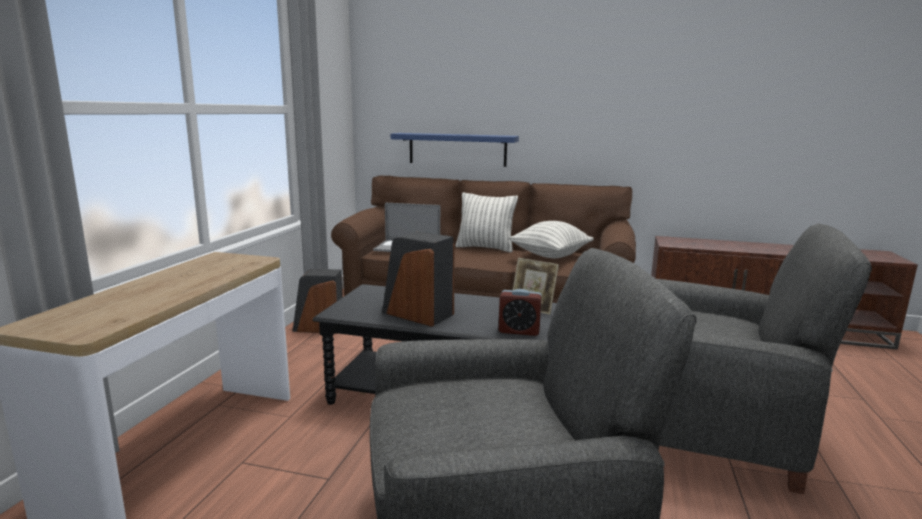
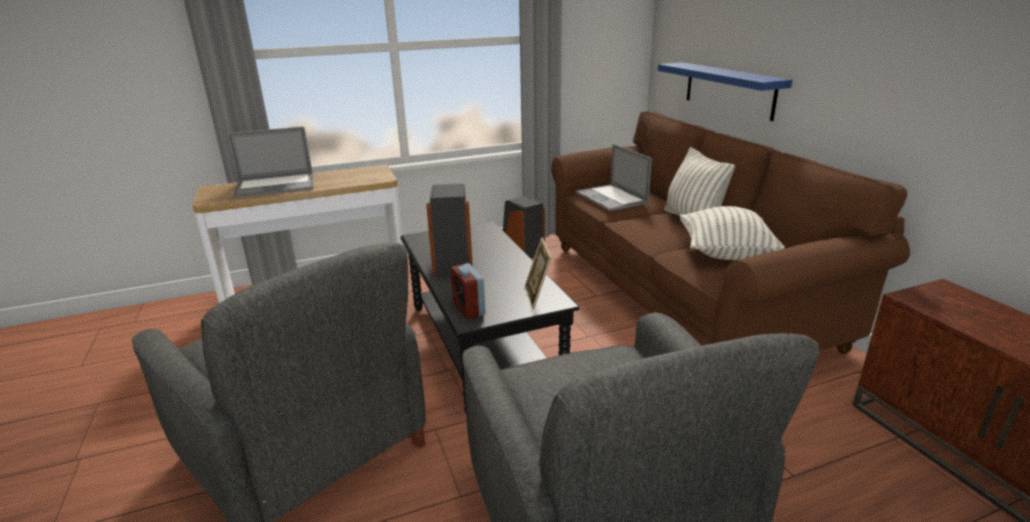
camera: 55 degrees right, 10 degrees up
(141, 296) = (275, 186): none -> laptop

